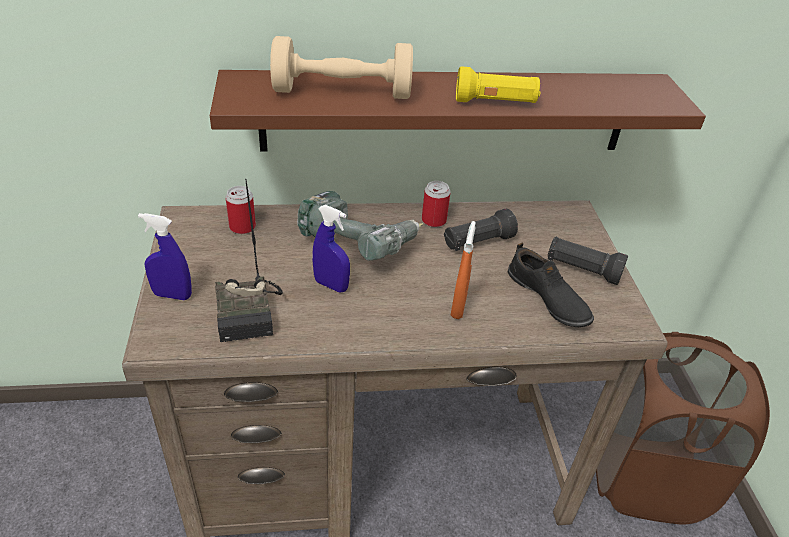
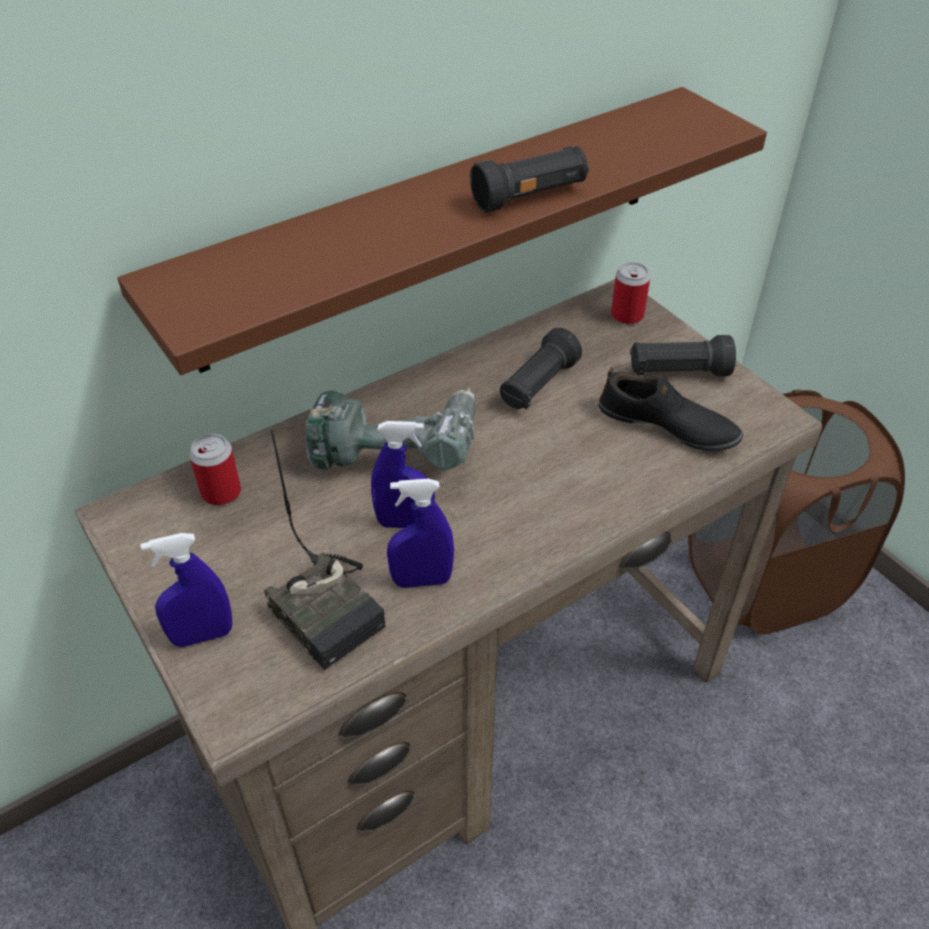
camera: 25 degrees left, 5 degrees up
(315, 320) = (422, 580): none -> blue spray bottle
(342, 92) = (327, 251): beige dumbbell -> none
(433, 220) = (464, 377): can -> can (627, 315)
(458, 307) = (578, 483): orange spray bottle -> none
(495, 102) = (530, 197): yellow flashlight -> black flashlight

